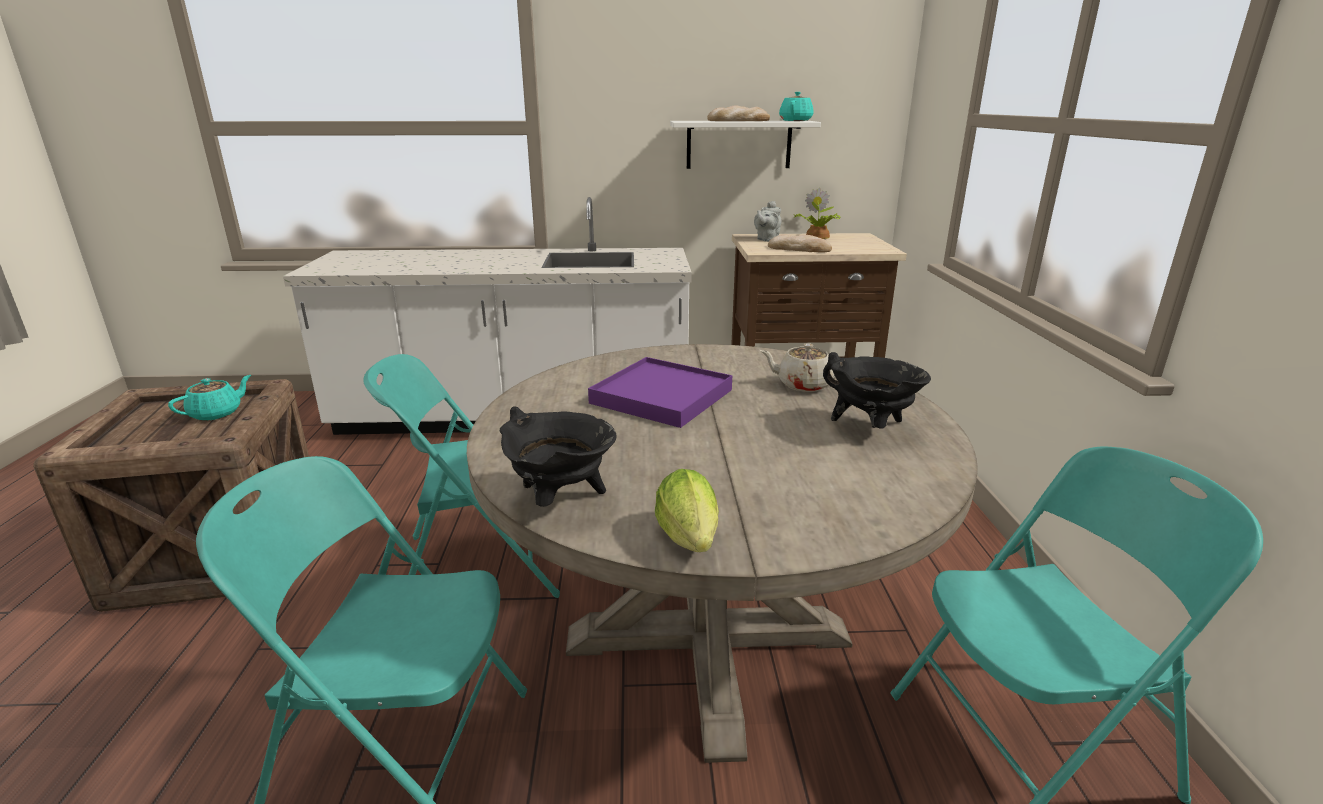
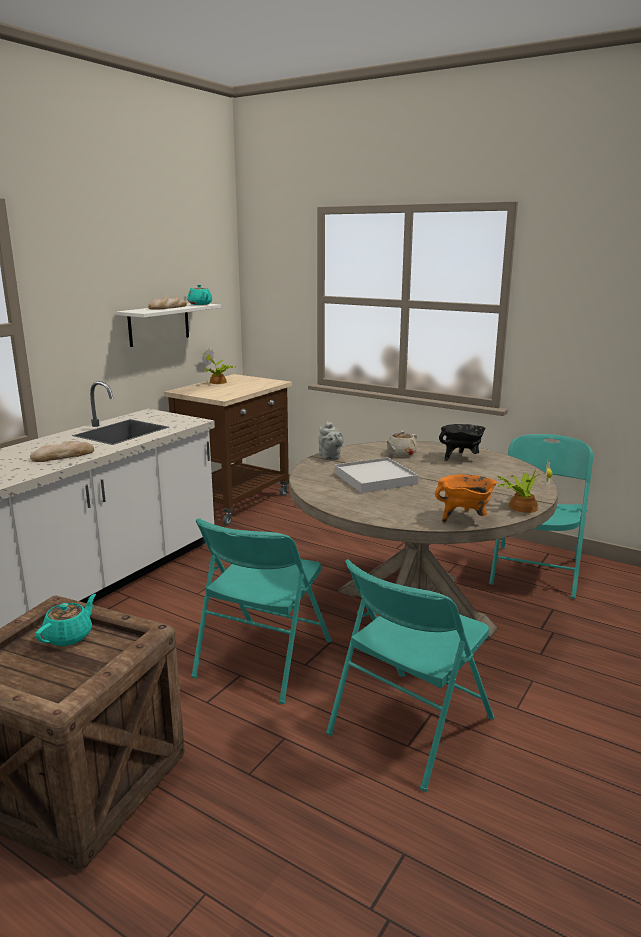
camera: 55 degrees left, 5 degrees down
(217, 413) = (69, 636): turquoise teapot -> turquoise teapot turned 45 degrees clockwise
(560, 500) = (464, 519): black cooking pot -> orange cooking pot
(661, 396) = (375, 478): purple tray -> white tray
(690, 541) = (521, 506): lettuce -> potted plant
(766, 239) = (199, 390): grey teapot -> grey teapot (330, 457)
(799, 249) = (237, 391): bread -> bread (63, 455)

